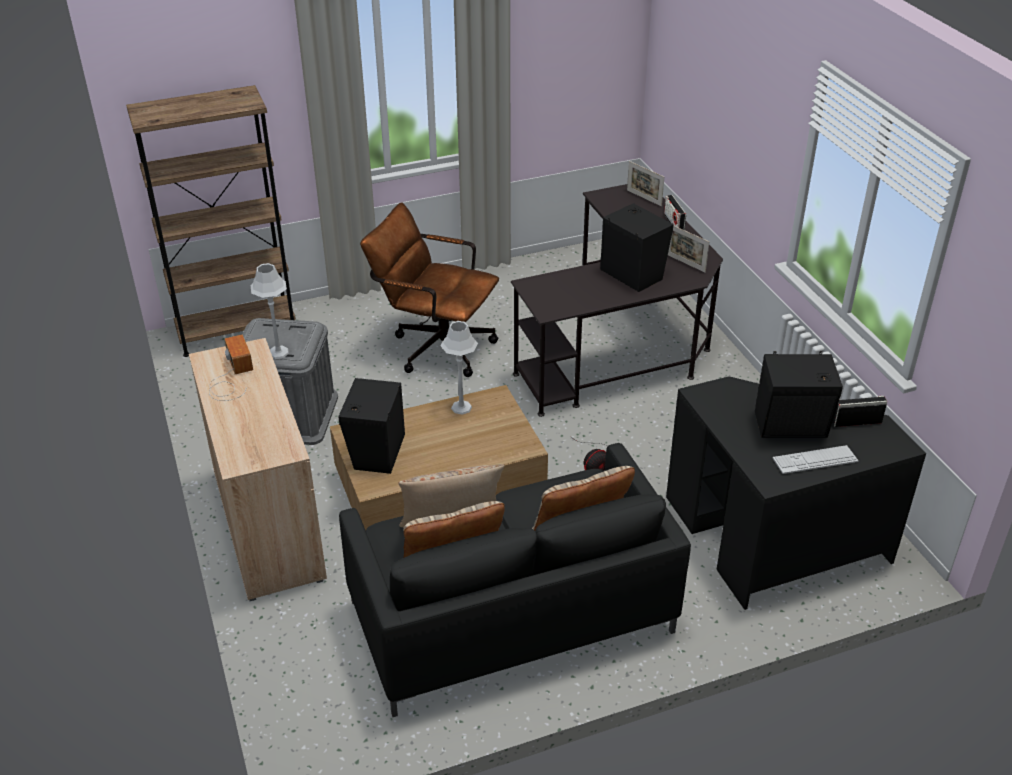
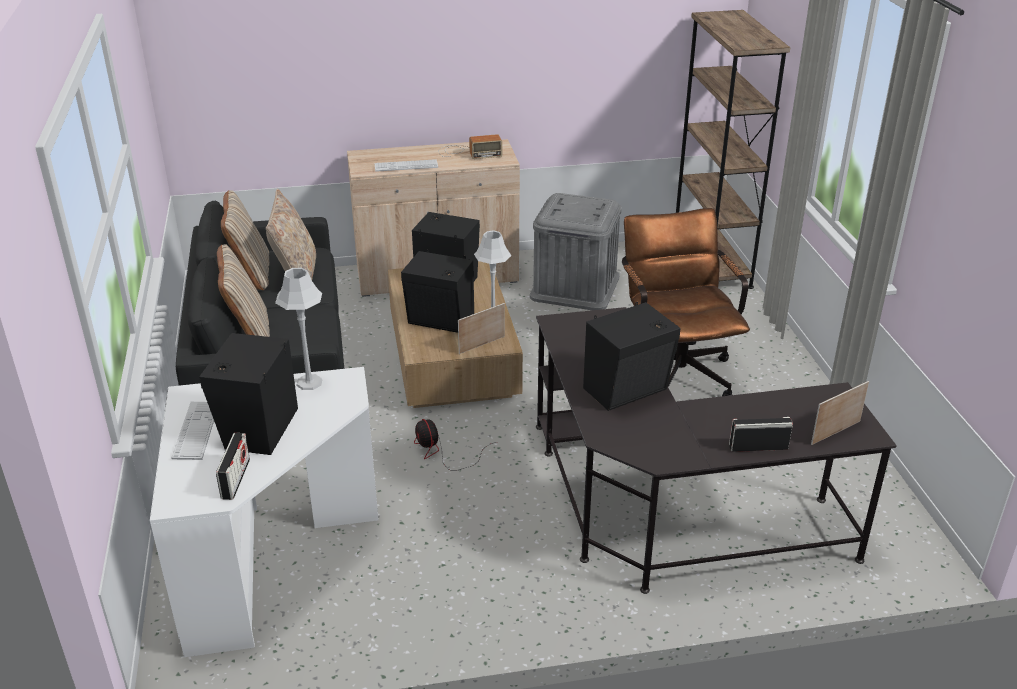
camera: 100 degrees right, 5 degrees down
(274, 418) = (406, 166): none -> keyboard
(278, 352) = (557, 208): grey table lamp -> grey table lamp (309, 382)
(435, 346) = (675, 370): brown office chair -> brown office chair turned 45 degrees counterclockwise
(464, 442) = (441, 321): none -> black speaker
(685, 263) = (646, 437): picture frame -> picture frame (482, 345)
(773, 541) = (271, 560): black desk -> white desk

